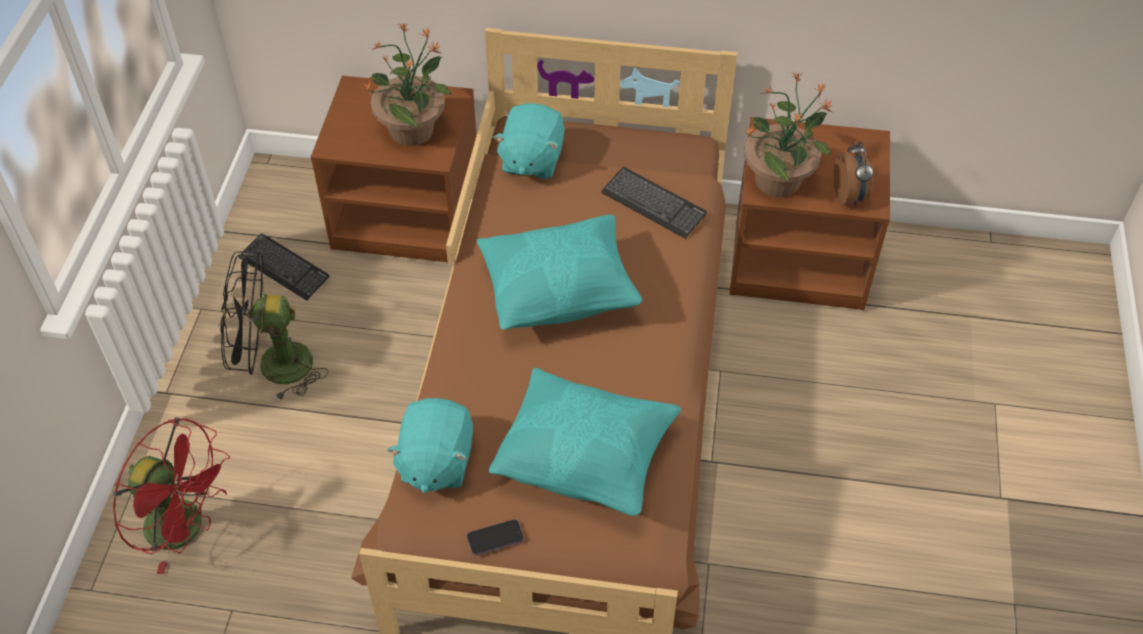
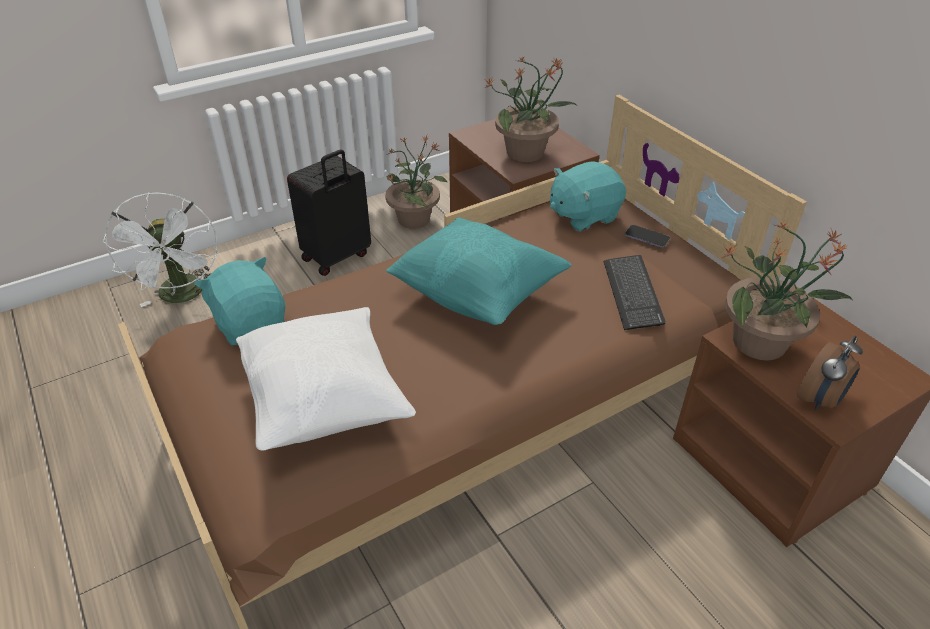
camera: 50 degrees right, 10 degrees down
(186, 528) = (183, 296): red fan -> white fan
(273, 366) = (337, 257): black fan -> black suitcase
(284, 268) = (414, 219): keyboard -> potted plant
(435, 462) = (251, 323): turquoise plush toy -> turquoise plush toy turned 90 degrees clockwise
(495, 538) = (201, 394): phone -> phone (646, 238)
(585, 462) = (325, 403): turquoise pillow -> white pillow

